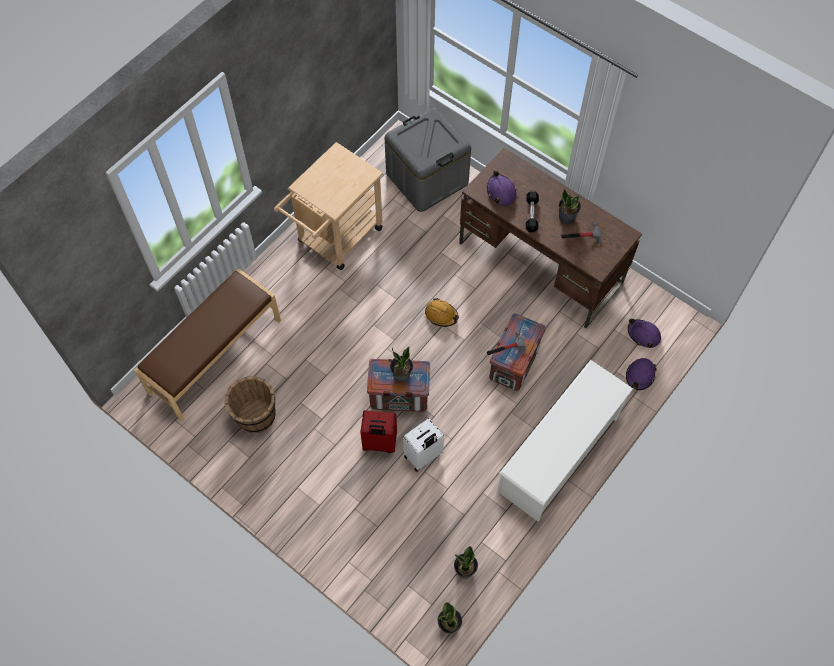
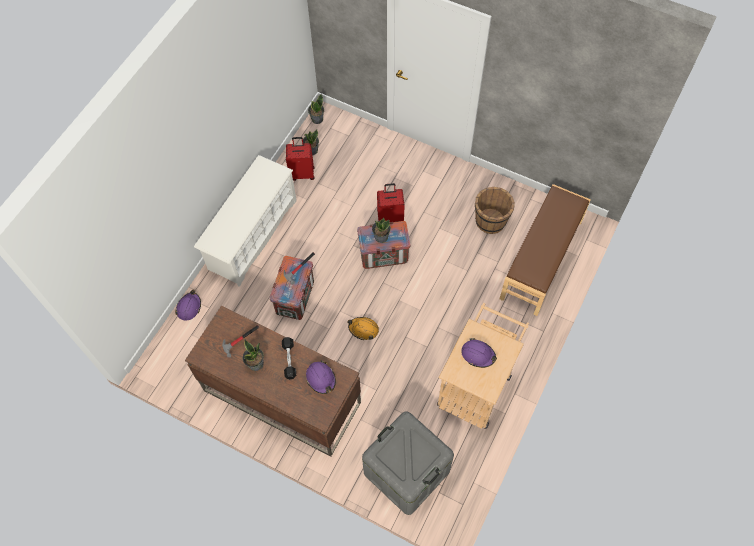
camera: 170 degrees right, 0 degrees up
(423, 456) = (355, 216): white suitcase -> none
(483, 534) = (302, 173): none -> red suitcase
(643, 335) = (185, 344): purple hard hat -> purple hard hat (478, 354)

